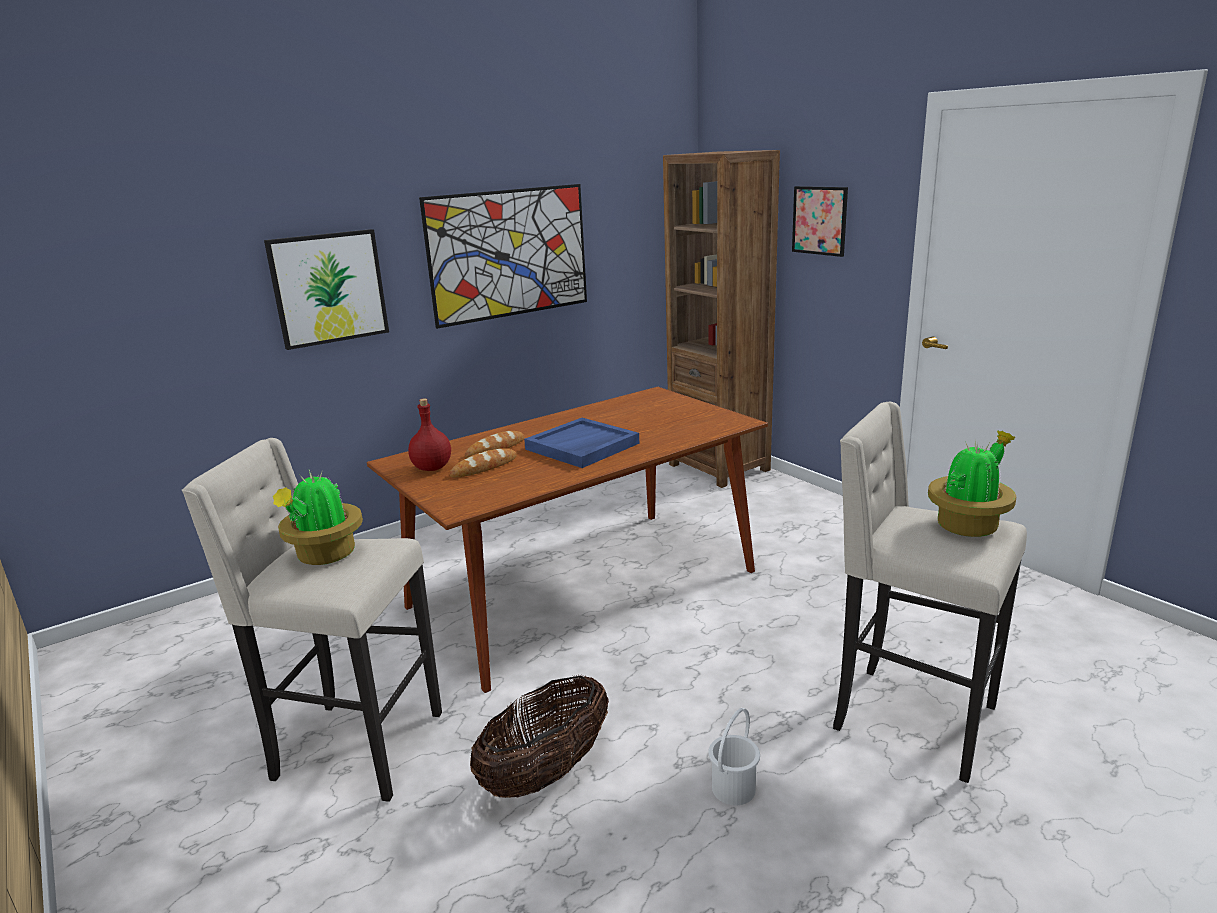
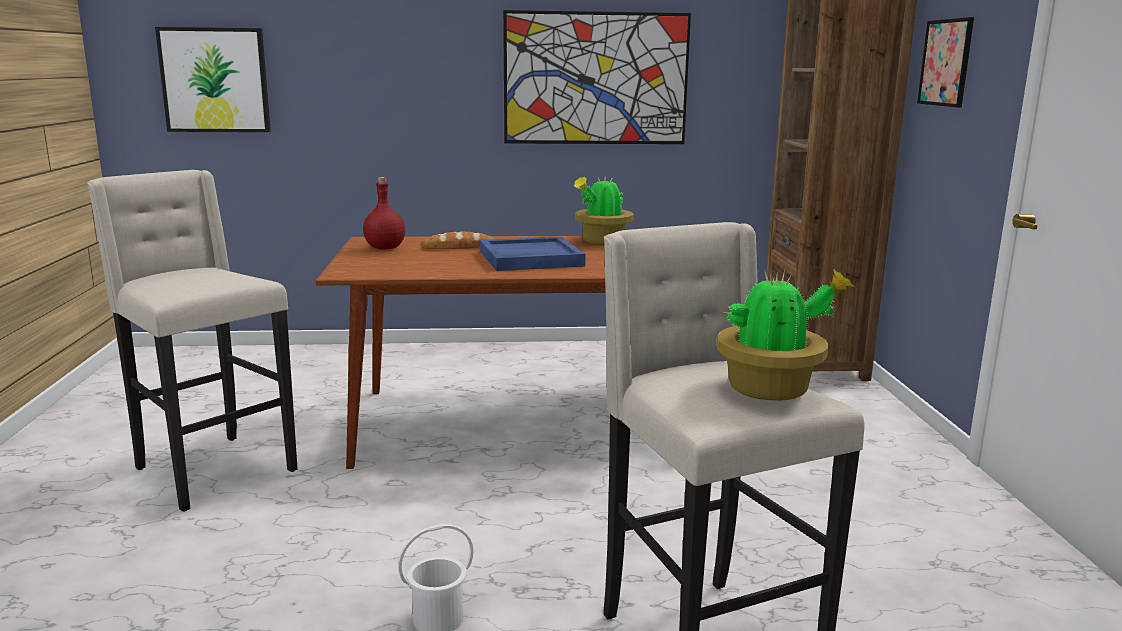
camera: 30 degrees right, 5 degrees down
(325, 555) = (200, 275): potted plant -> potted plant (601, 242)
(329, 288) = (402, 87): picture -> picture (215, 80)
(484, 467) = (422, 255): bread -> none
(546, 773) = (310, 540): basket -> none

